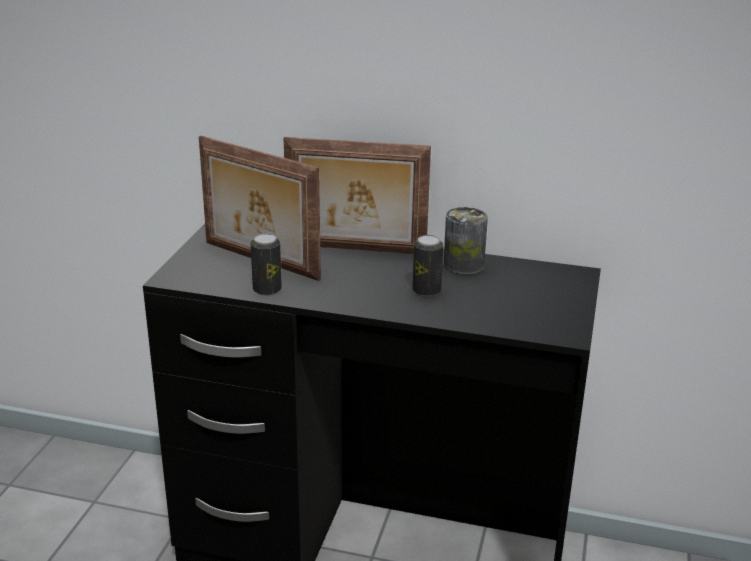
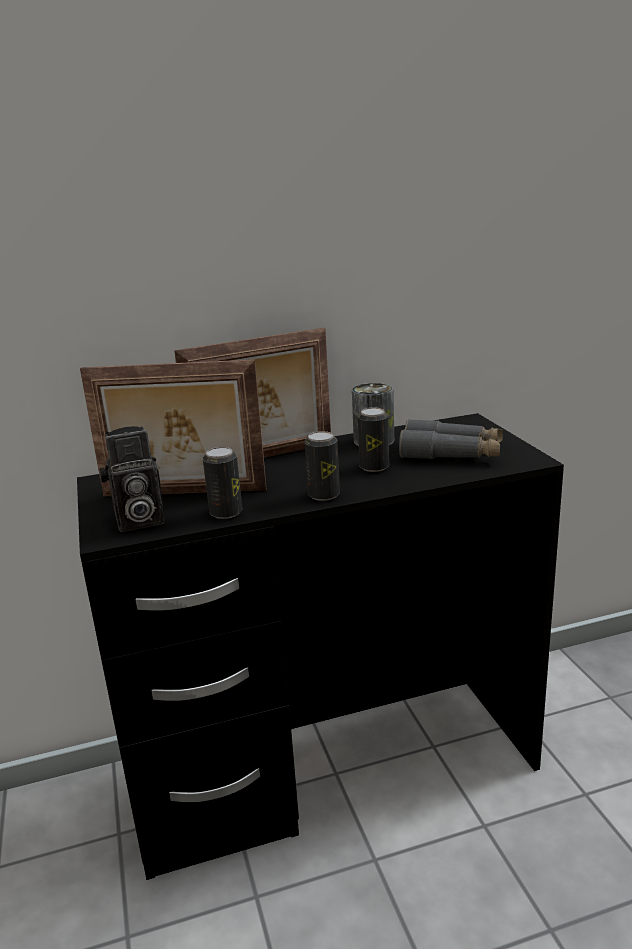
camera: 30 degrees left, 5 degrees down
(203, 273) = (137, 521): none -> camera
(353, 302) = (324, 495): none -> can
(508, 302) = (451, 453): none -> grey binoculars

